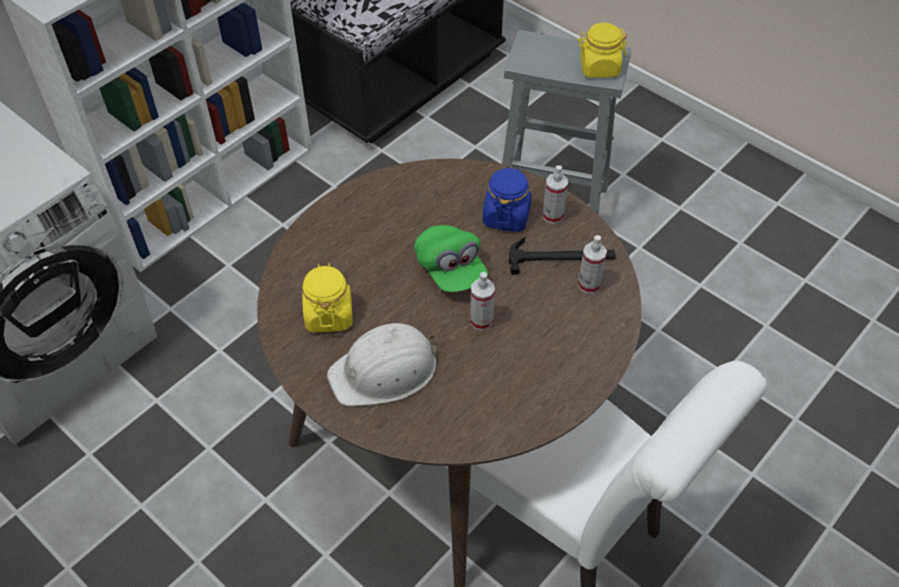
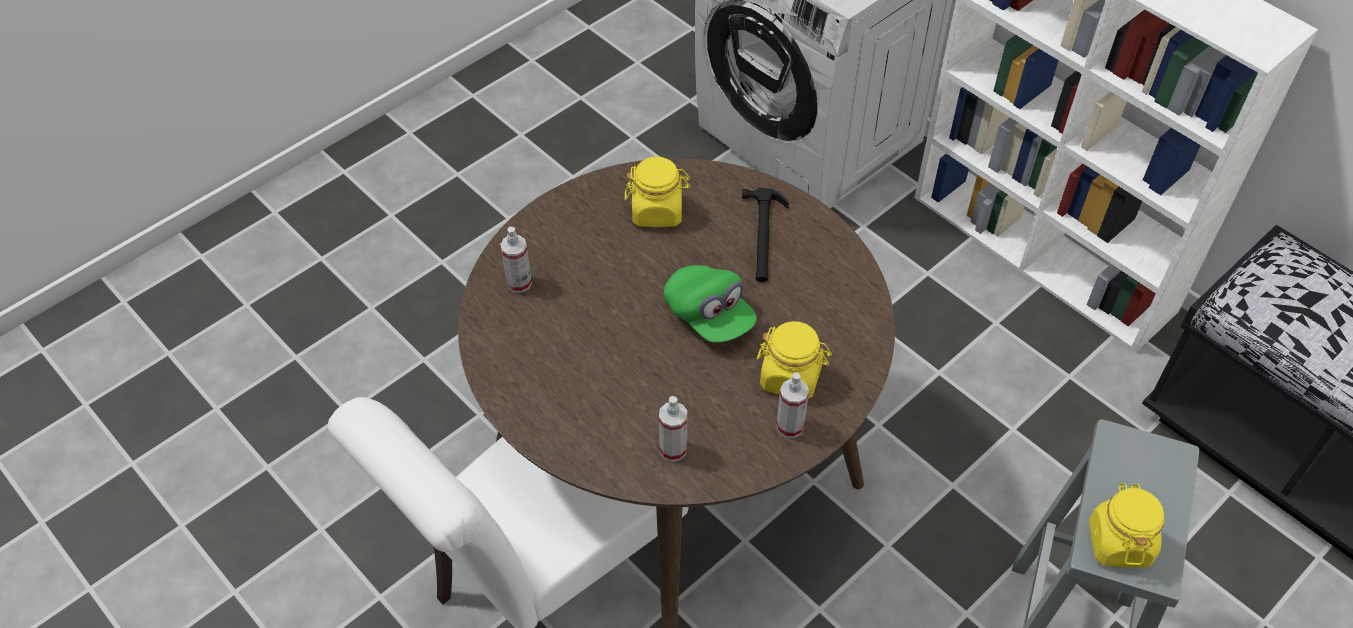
camera: 95 degrees right, 0 degrees up
(385, 371) = (579, 253): white hard hat -> none
(450, 270) = (709, 316): green cap -> green cap turned 105 degrees counterclockwise
(481, 321) = (632, 338): spray bottle -> spray bottle (519, 283)
(506, 216) = (791, 377): blue jar -> yellow jar
(561, 257) = (719, 426): hammer -> hammer (763, 237)

